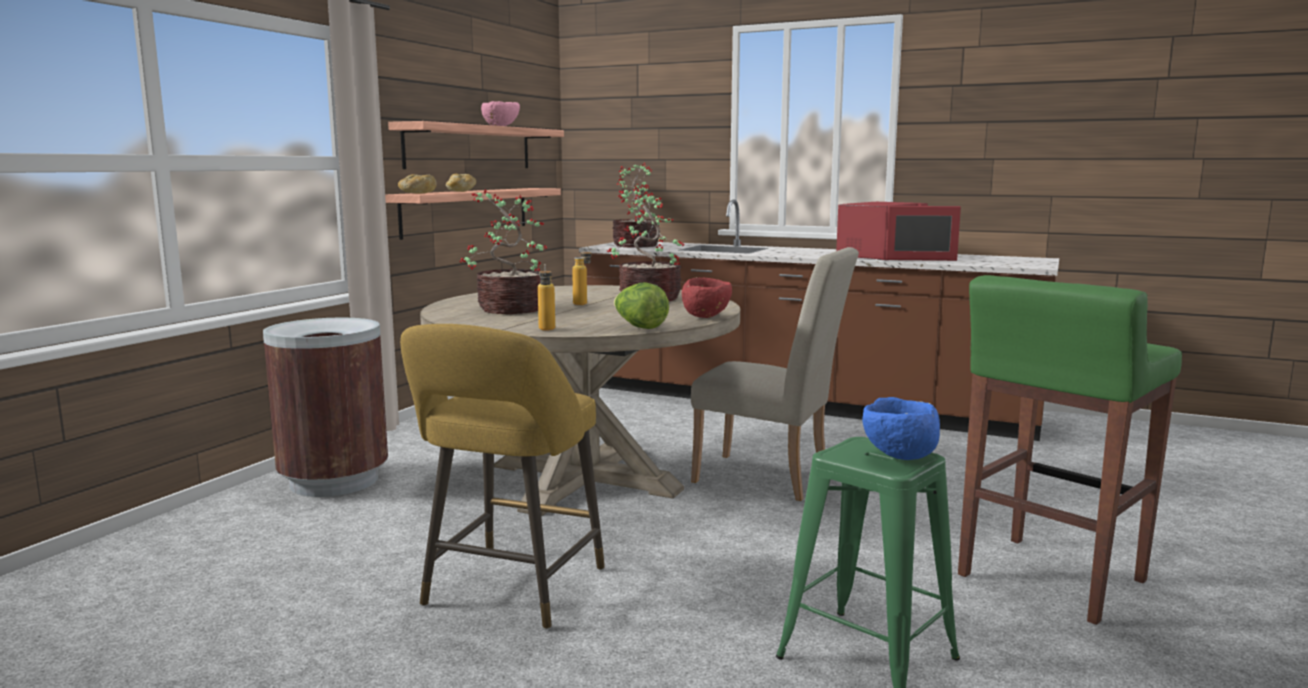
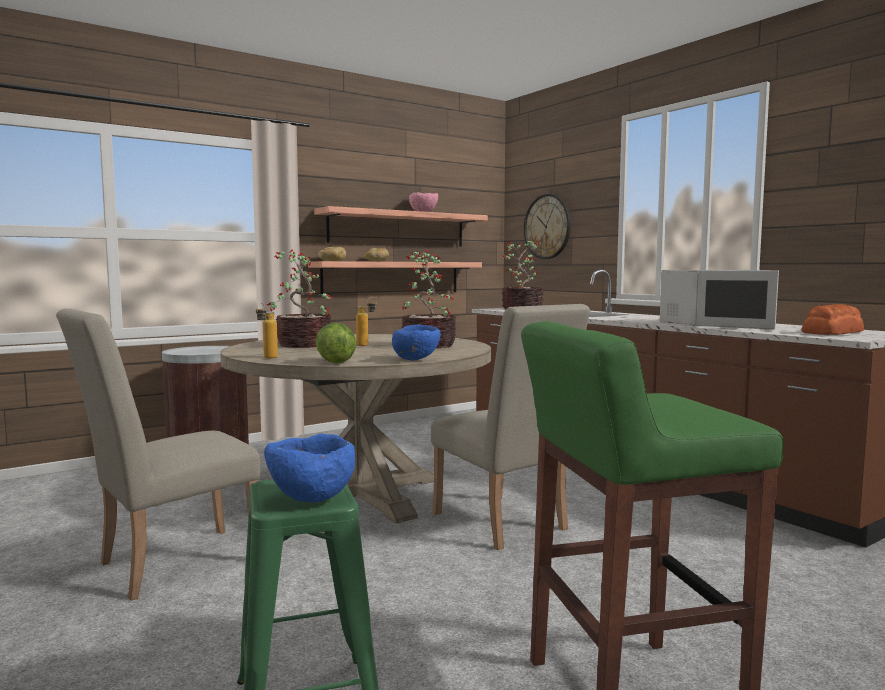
camera: 30 degrees right, 5 degrees down
(510, 591) = (167, 564): yellow stool -> beige chair
(630, 145) = (547, 226): none -> wall clock
(707, 317) = (416, 360): red bowl -> blue bowl
(883, 256) = (713, 323): red microwave -> white microwave
(1001, 261) = (833, 332): none -> bread

